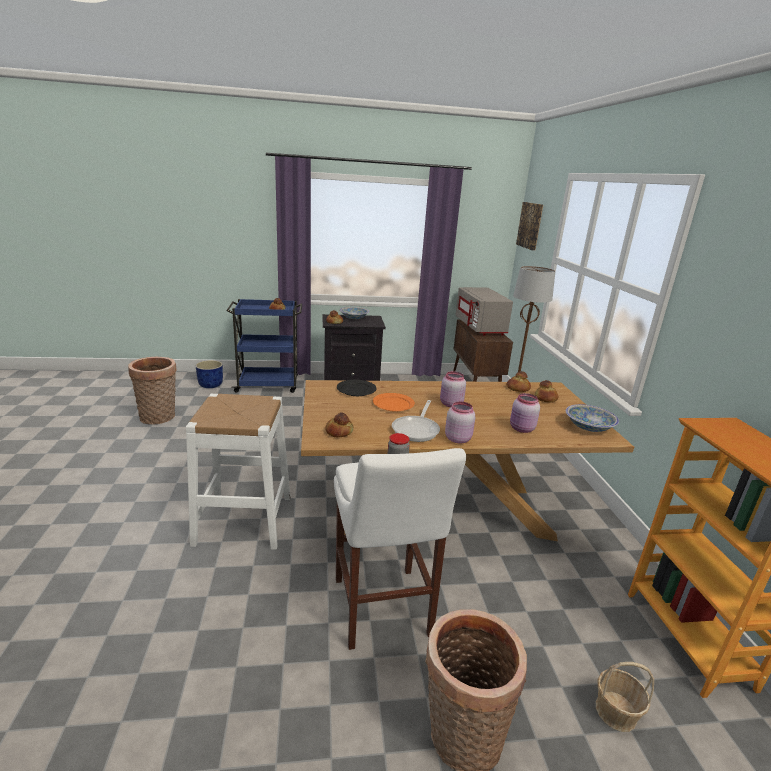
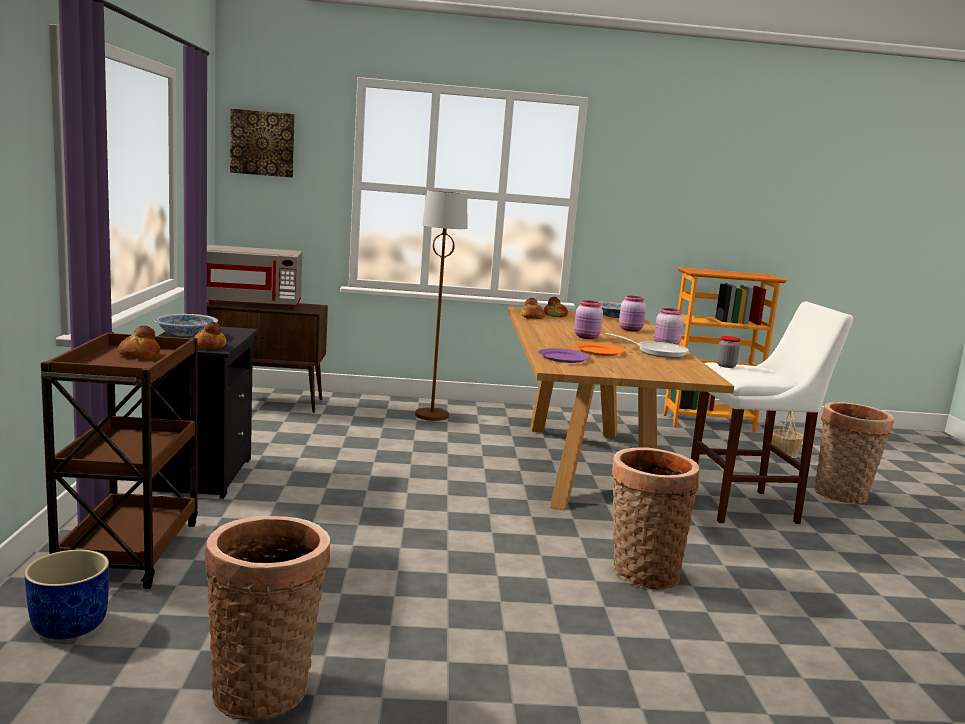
camera: 85 degrees left, 10 degrees down
(243, 519) = (641, 571): white stool -> basket
(268, 385) = (130, 549): blue cart -> brown cart
(339, 431) = (682, 372): bread -> none
(356, 389) = (563, 358): black plate -> purple plate

